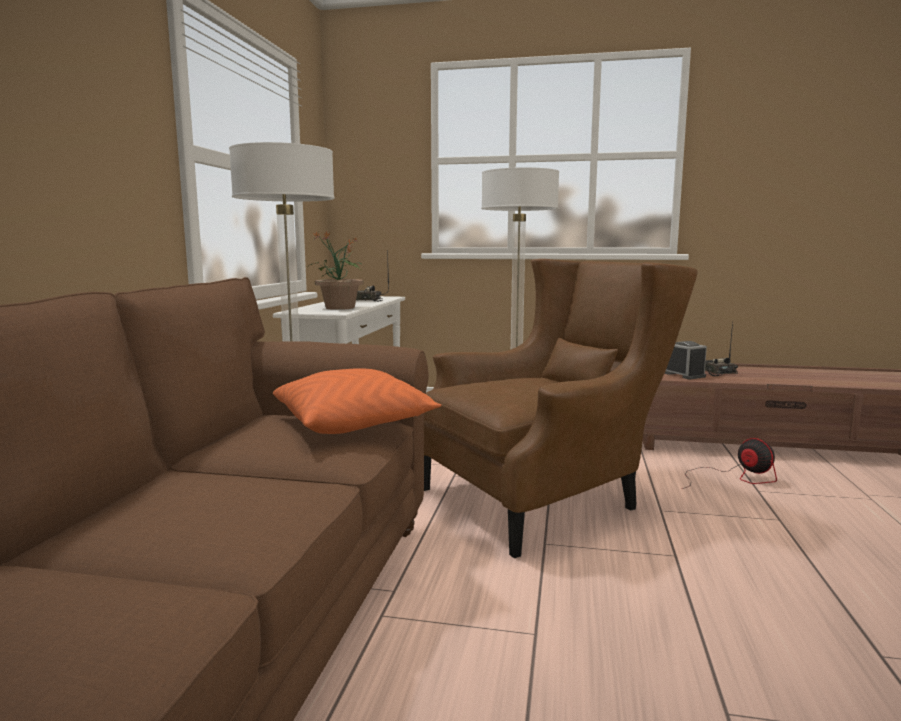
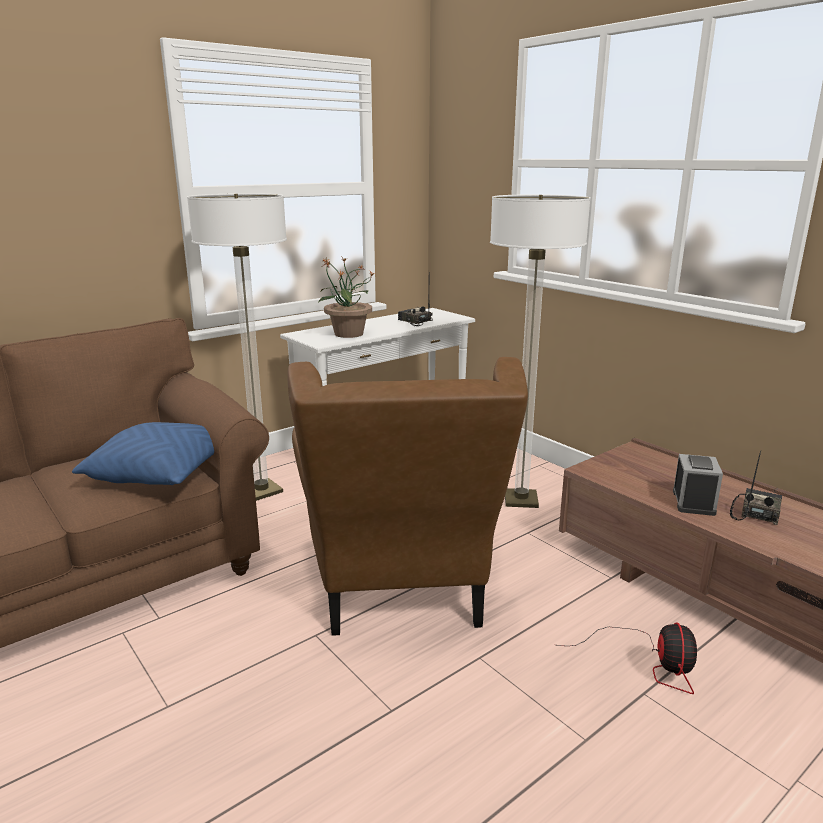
camera: 40 degrees right, 10 degrees up
(354, 424) = (162, 473): orange pillow -> blue pillow
(545, 498) = (402, 589): brown armchair -> brown armchair turned 75 degrees clockwise

